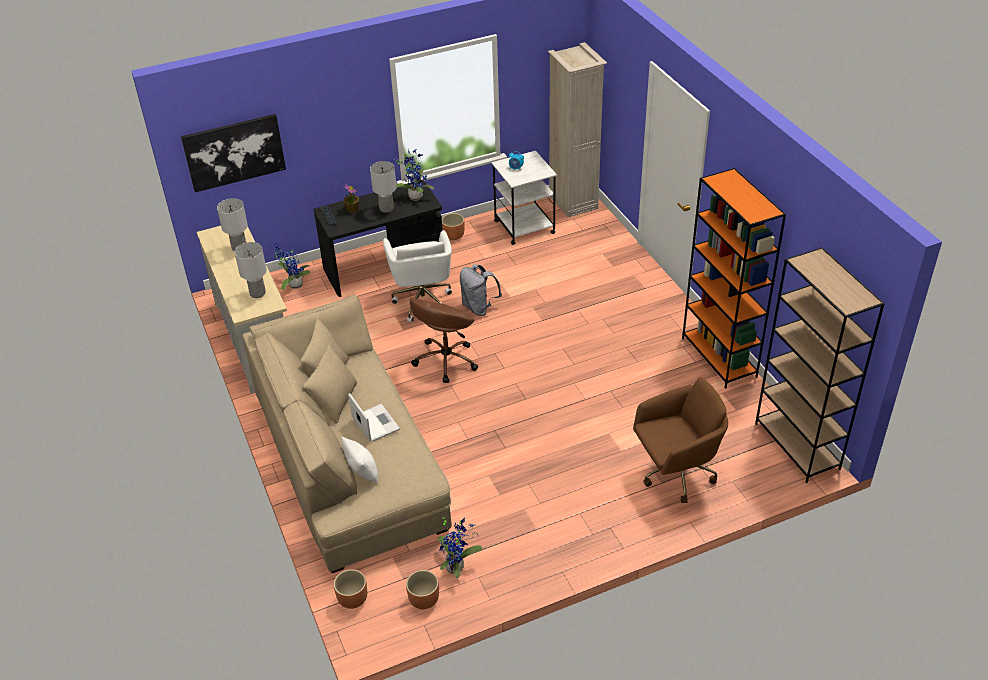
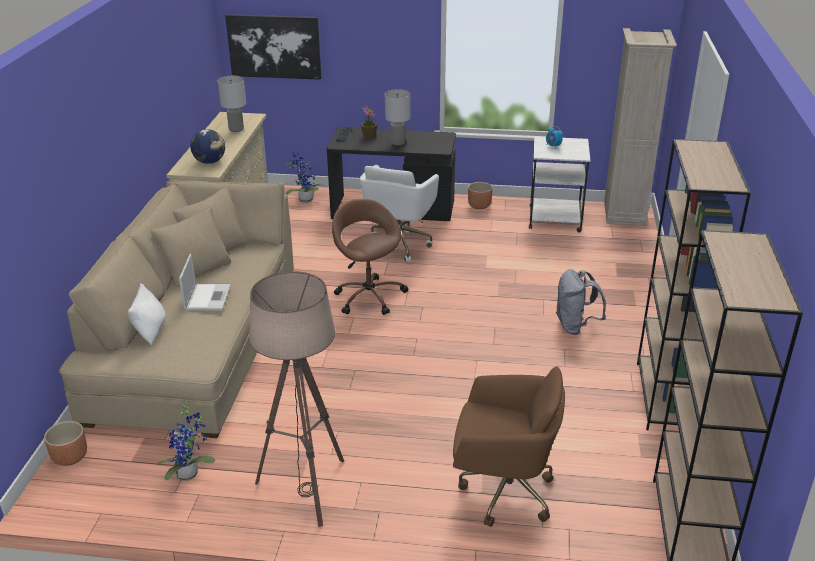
camera: 30 degrees right, 10 degrees down
(258, 294) = (210, 162): grey table lamp -> globe
(415, 196) = (435, 141): potted plant -> none
(424, 600) = (127, 490): brown planter -> none
(445, 362) = (369, 297): brown office chair -> brown office chair turned 75 degrees clockwise
(479, 308) = (446, 266): grey backpack -> grey backpack (575, 326)
(547, 536) = (306, 488): none -> floor lamp
(719, 357) = (666, 397): orange bookcase -> beige bookcase

